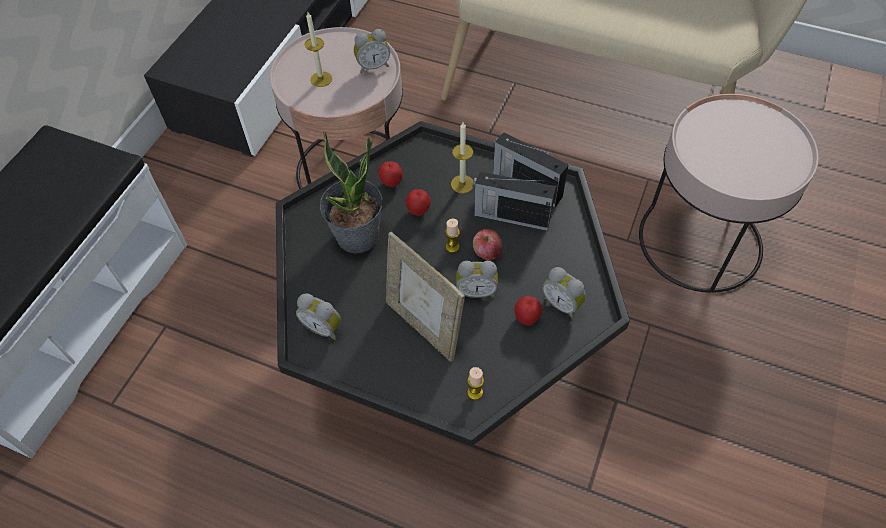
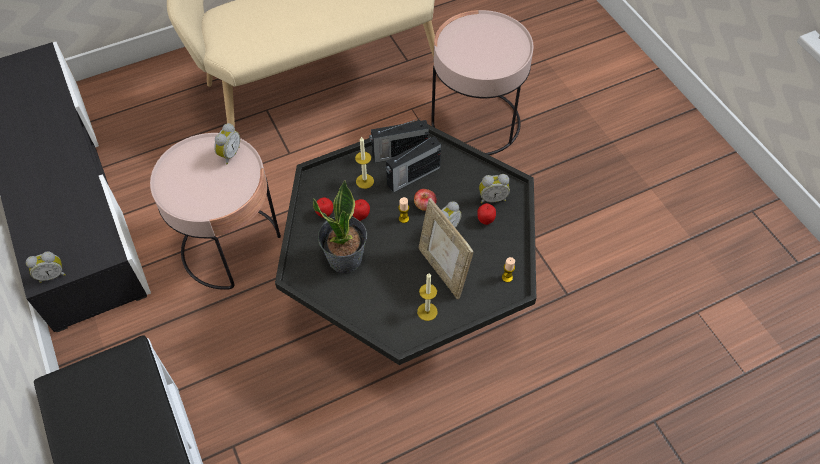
camera: 50 degrees left, 0 degrees up
(321, 79) = (204, 188): candle -> candle (427, 311)
(323, 327) = (393, 320): alarm clock -> alarm clock (52, 275)
(424, 326) = (442, 271): picture frame -> picture frame turned 60 degrees clockwise

